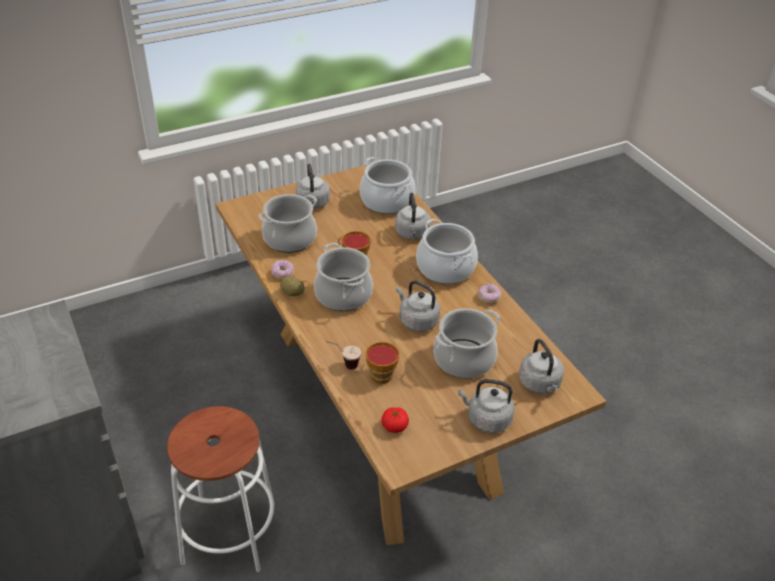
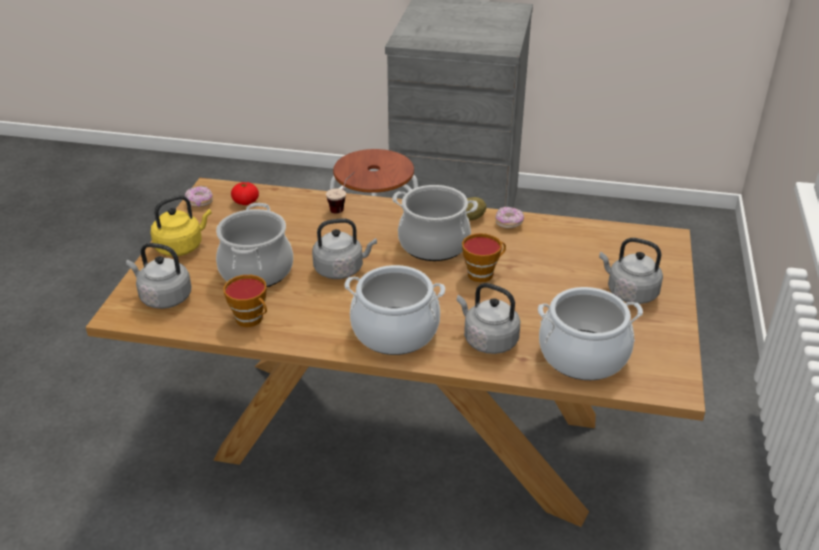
camera: 130 degrees right, 5 degrees down
(290, 239) = (568, 249): cooking pot -> none
(381, 373) = (306, 220): cup -> cup (252, 320)
(486, 419) = (181, 246): grey kettle -> yellow kettle
(489, 298) = (309, 335): donut -> donut (200, 202)

